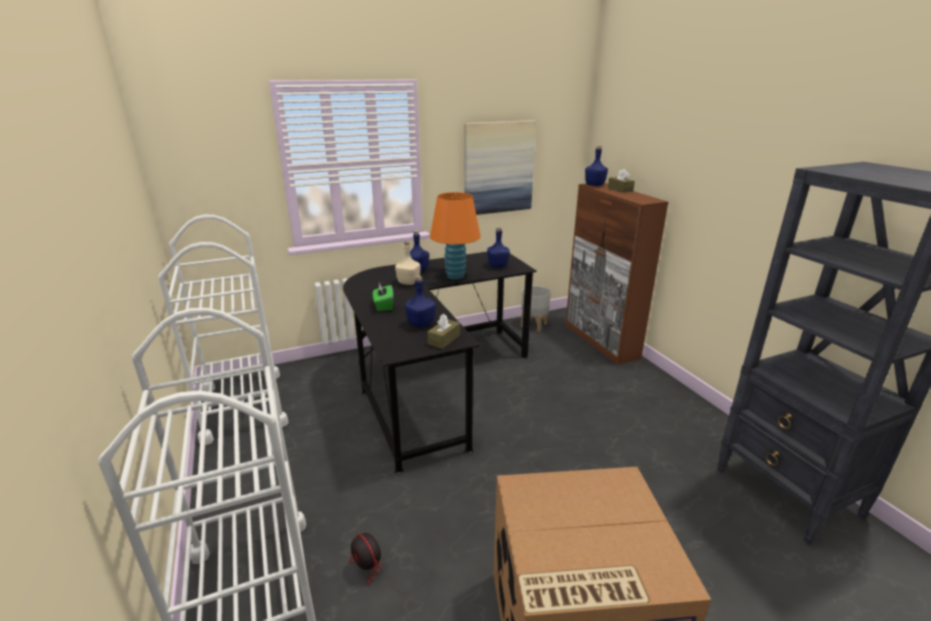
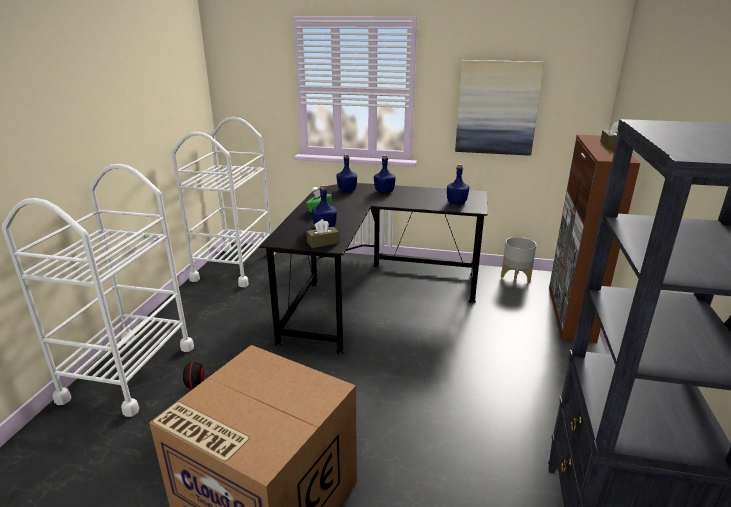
camera: 35 degrees right, 0 degrees up
(408, 282) = (362, 198): beige bottle -> none
(455, 276) = (407, 202): orange table lamp -> none
(594, 185) = (591, 137): blue bottle -> blue bottle (346, 190)

